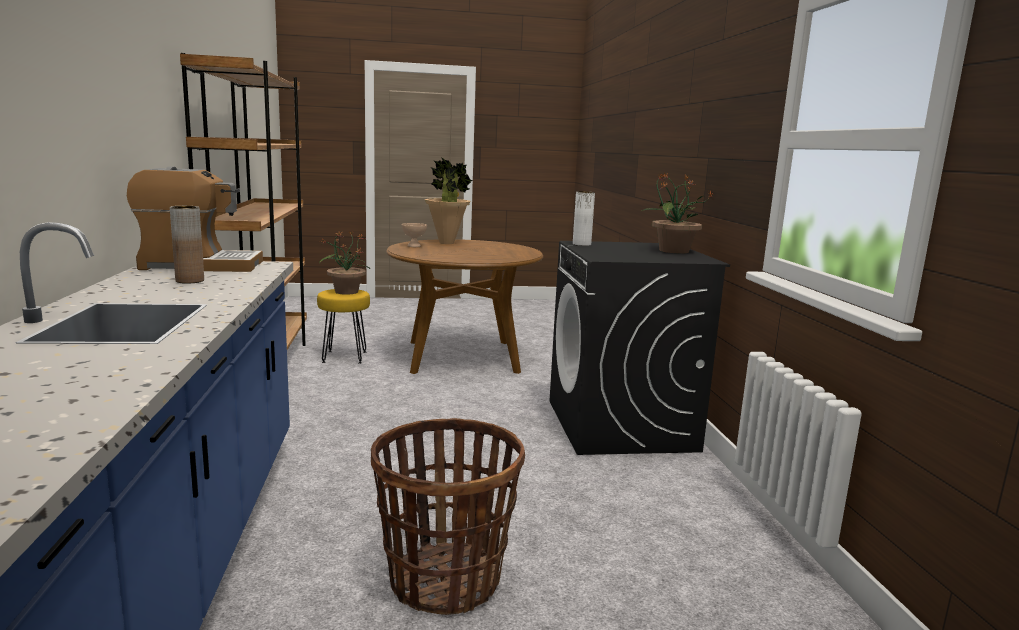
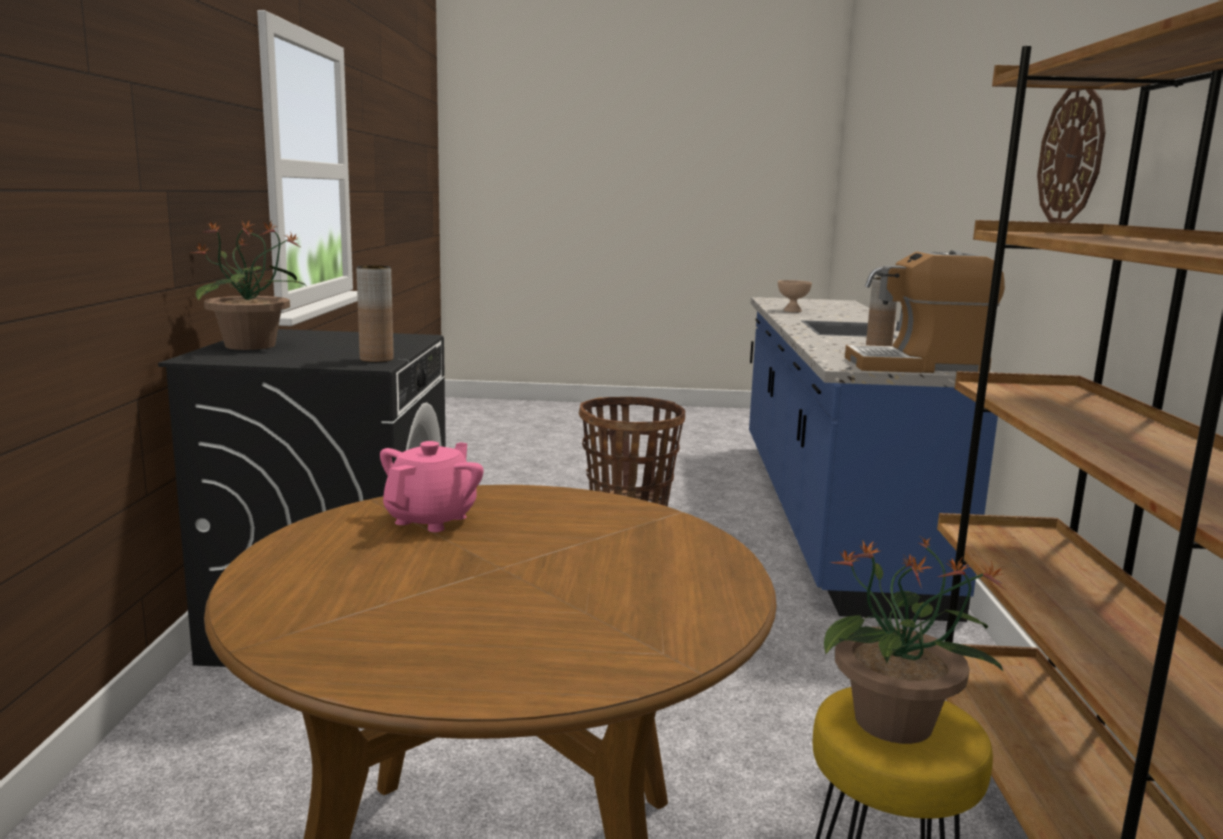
camera: 170 degrees left, 0 degrees up
(146, 90) = (1072, 155): none -> wall clock
(414, 246) = (679, 597): beige bowl -> beige bowl (792, 311)
(447, 243) = (541, 642): potted plant -> none
(497, 256) = (432, 519): none -> pink teapot
(581, 244) = (376, 359): white vase -> brown vase

